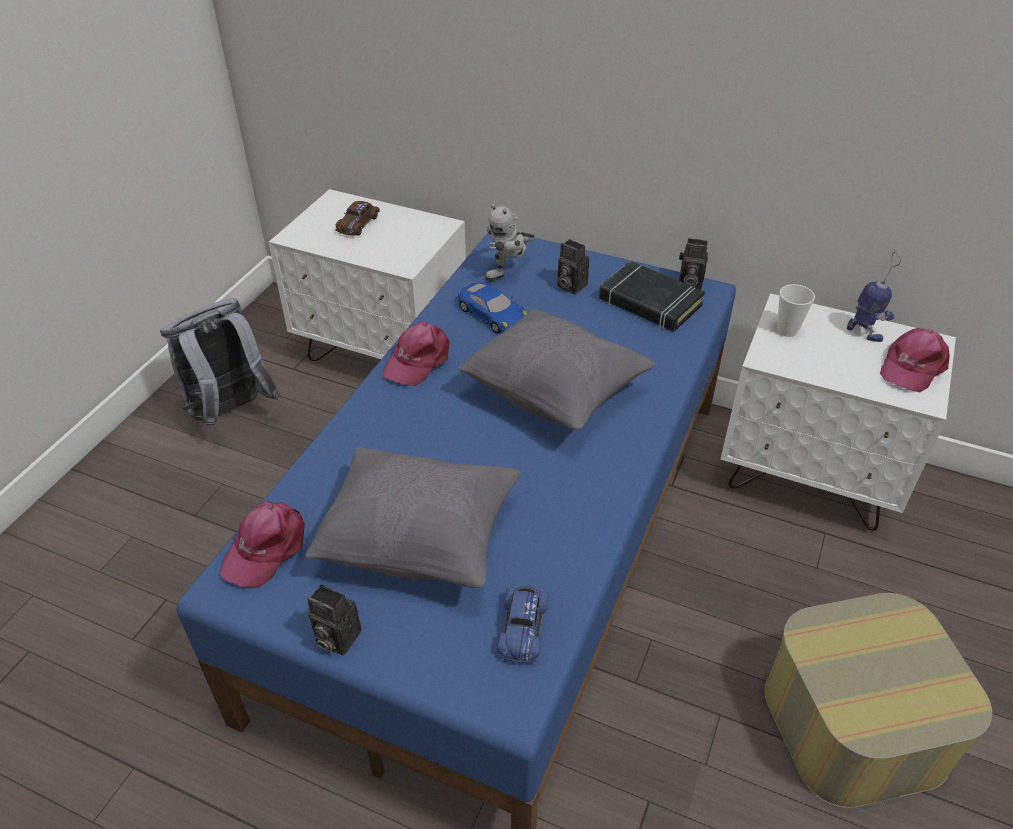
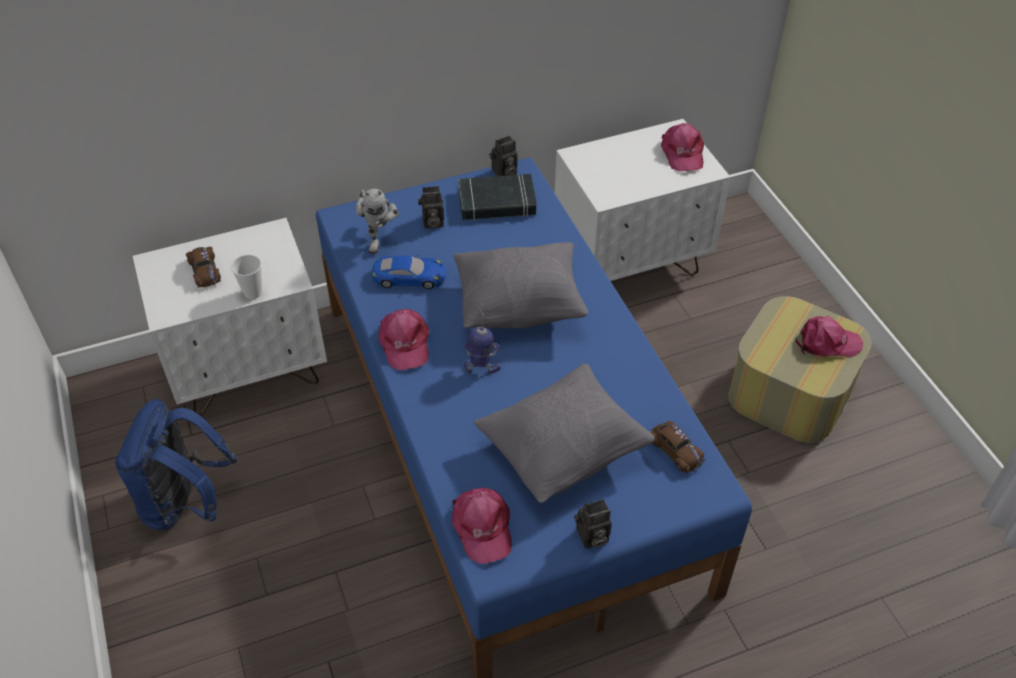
camera: 45 degrees left, 5 degrees up
(231, 412) = (186, 504): grey backpack -> blue backpack
(522, 628) = (675, 450): blue toy car -> brown toy car
(787, 330) = (595, 171): cup -> cup (253, 293)
(864, 332) = (636, 145): toy robot -> toy robot (482, 368)
(916, 688) = (827, 343): none -> pink cap

